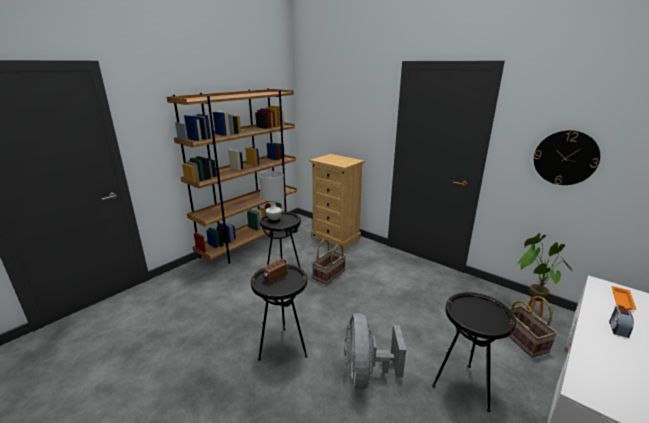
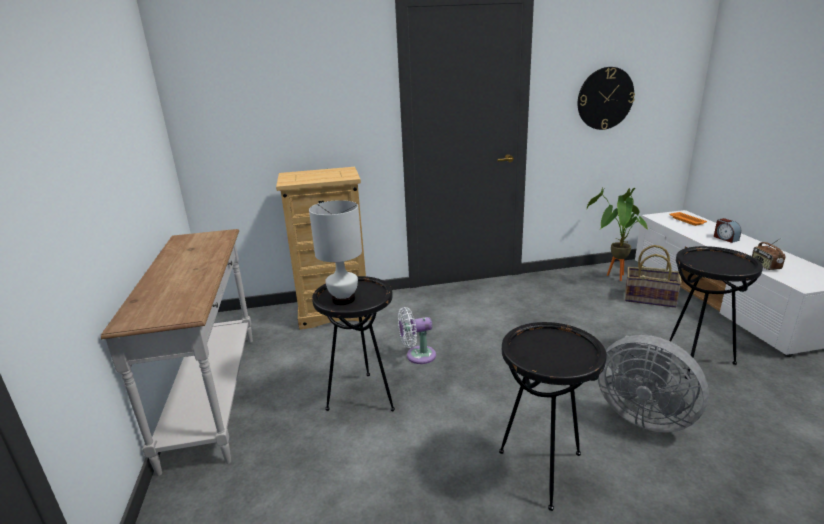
camera: 50 degrees left, 0 degrees up
(251, 243) = (215, 395): brown bookcase -> white console table
(275, 277) = (541, 351): radio -> radio (765, 266)
(329, 275) = (417, 356): basket -> white fan

